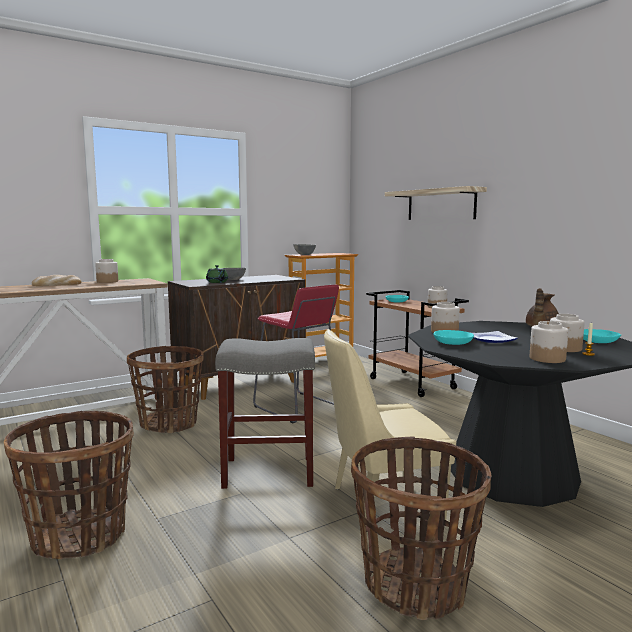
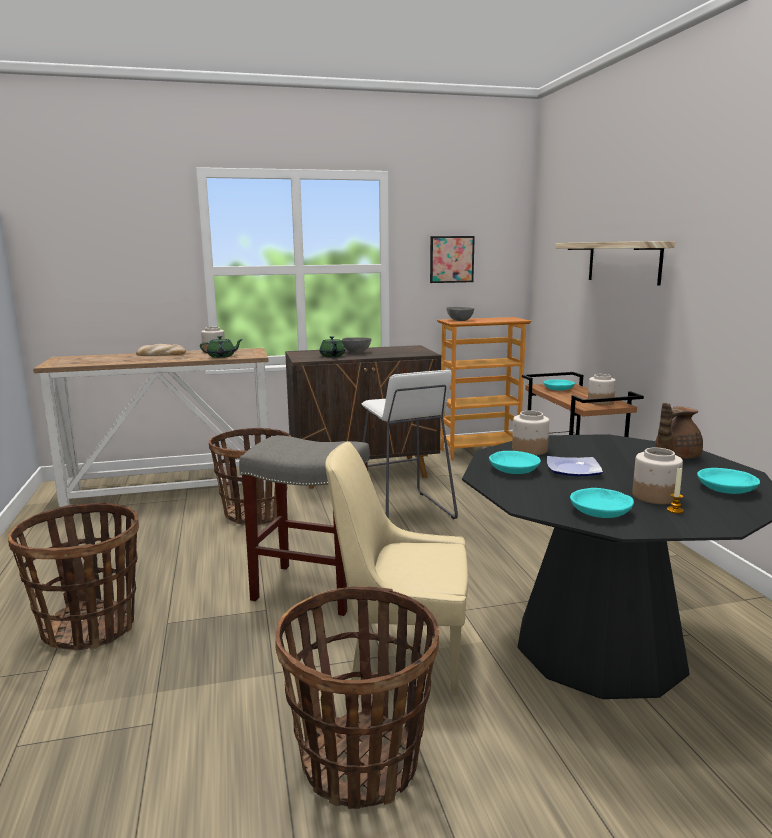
camera: 20 degrees right, 5 degrees up
(122, 284) = (222, 356): none -> green teapot
(293, 206) = (451, 259): none -> picture
(298, 407) = (404, 512): red stool -> white stool
(547, 359) = (601, 511): jar -> turquoise bowl

